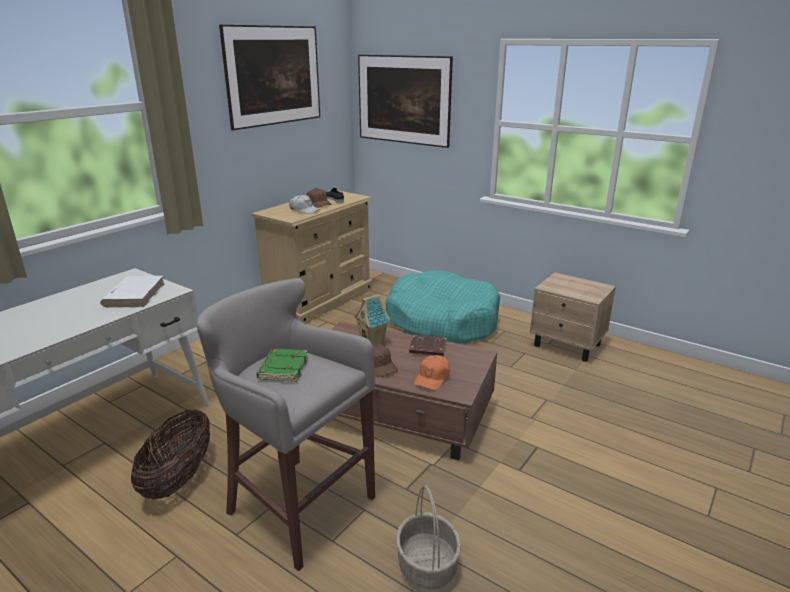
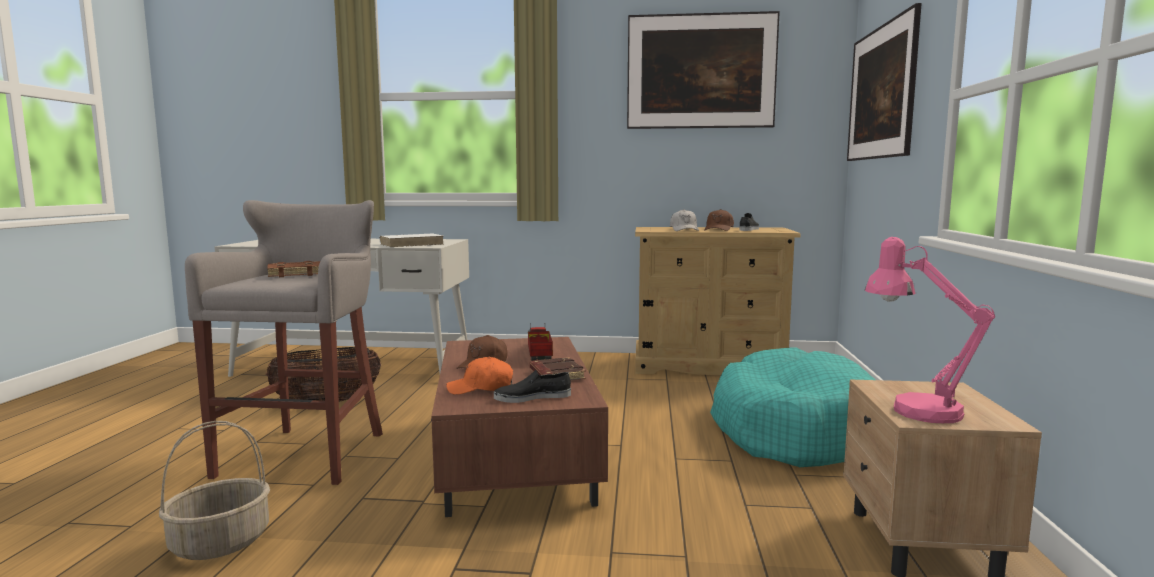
camera: 60 degrees right, 15 degrees down
(283, 368) = (296, 274): green book -> brown book
(373, 342) = (539, 353): toy house -> toy truck
(464, 367) = (532, 397): none -> black shoe
(580, 293) = (913, 408): none -> pink table lamp

